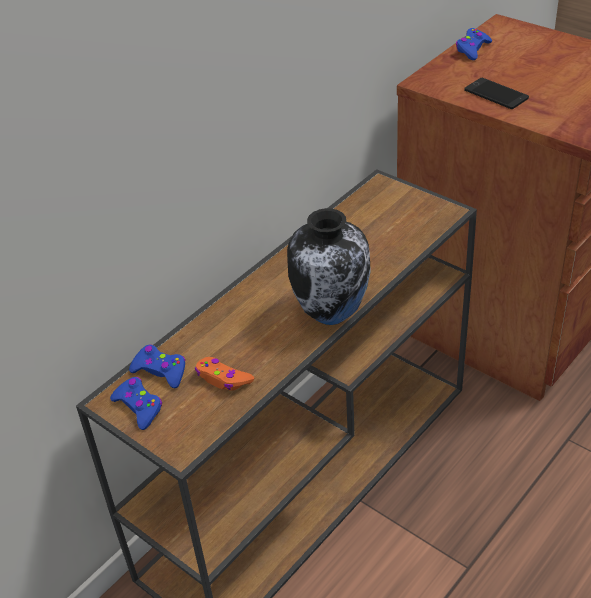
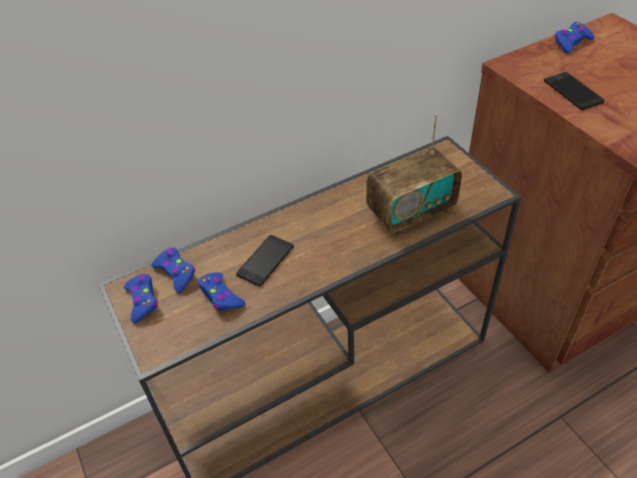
camera: 20 degrees right, 5 degrees up
(223, 379) = (221, 296): orange game controller -> blue game controller
(251, 333) = (265, 260): none -> phone
(332, 314) = (341, 263): vase -> none
(377, 250) = (410, 213): none -> radio

